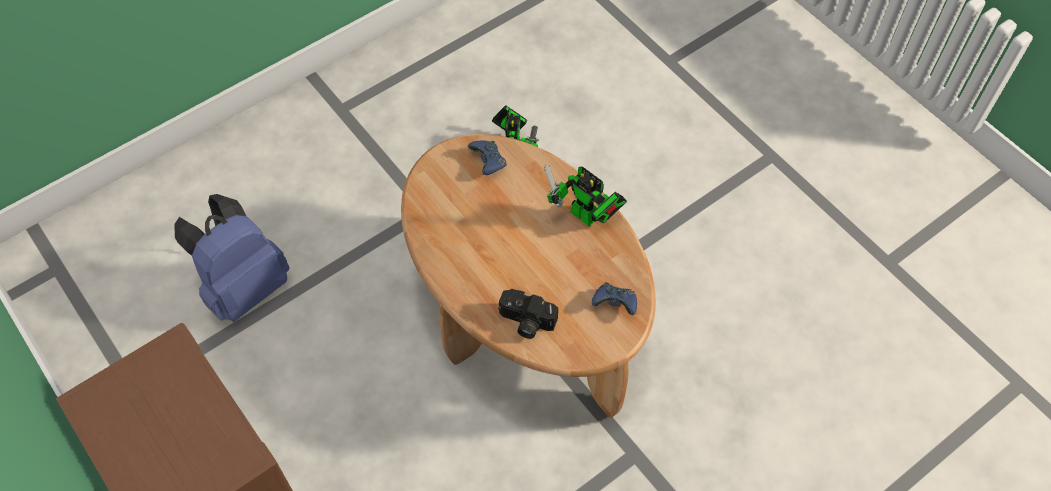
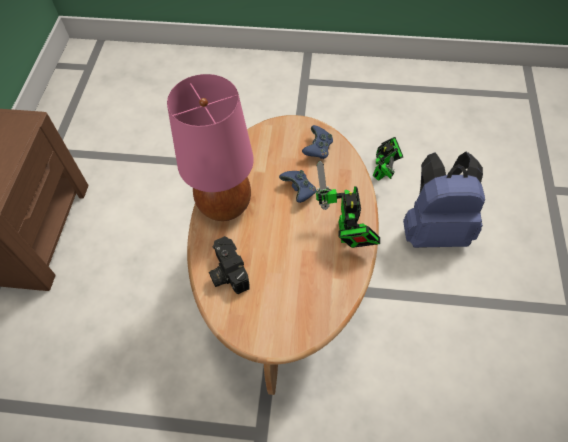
camera: 45 degrees right, 0 degrees up
(244, 287) = (156, 139): blue backpack -> blue backpack (434, 229)
(461, 270) = (224, 204): none -> pink table lamp
(615, 304) = (300, 313): blue game controller -> blue game controller (299, 191)

